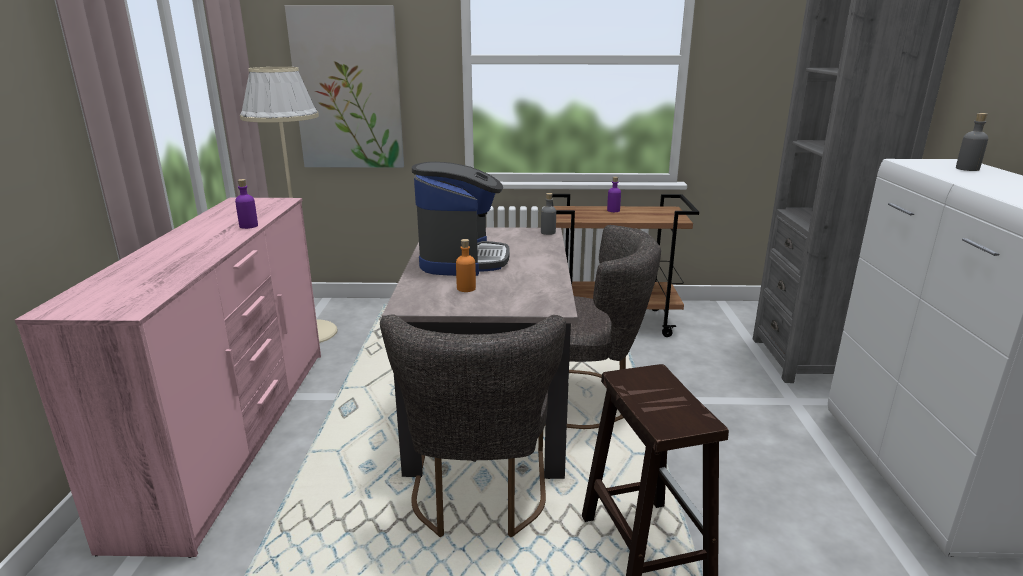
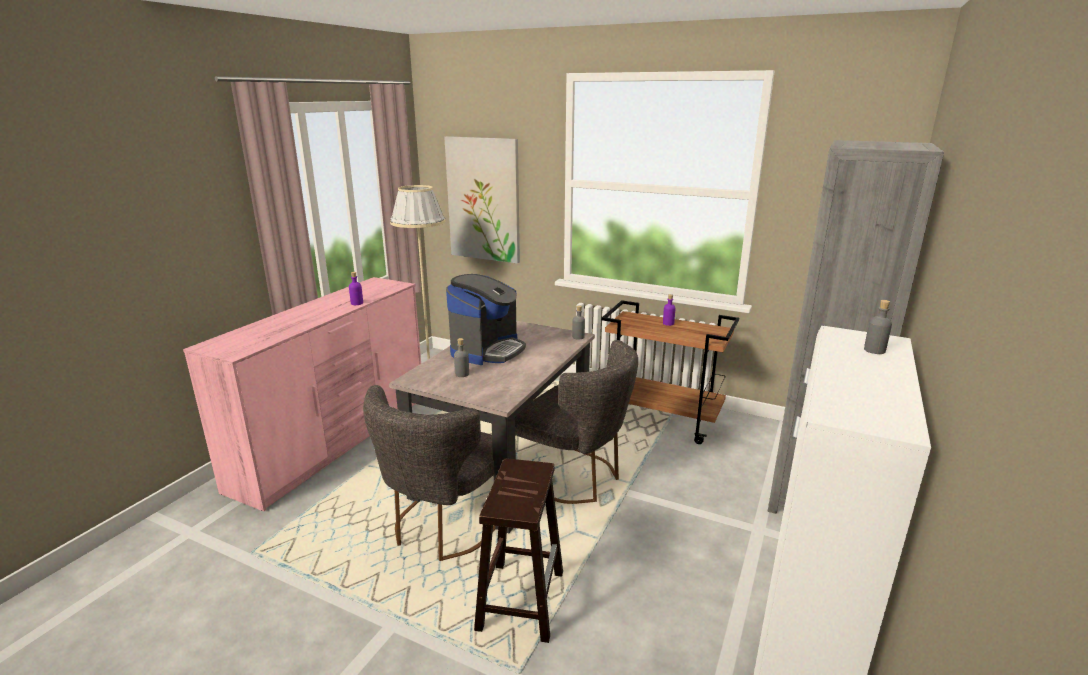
camera: 25 degrees right, 0 degrees up
(466, 288) = (462, 374): orange bottle -> grey bottle

